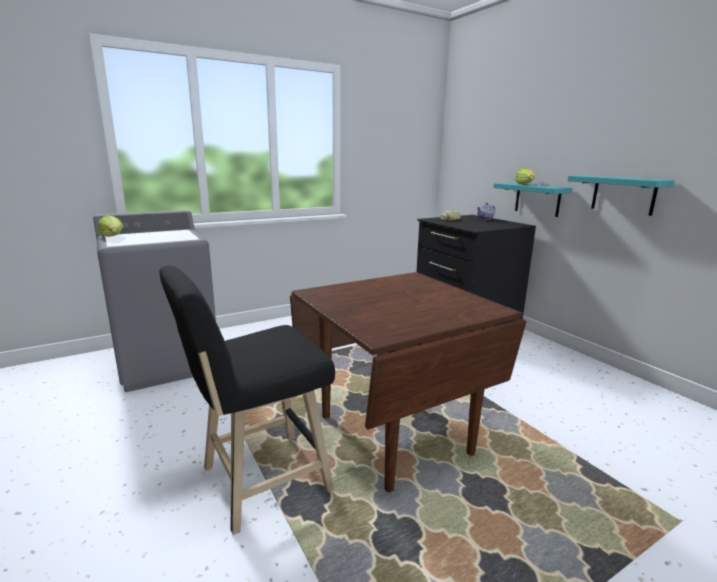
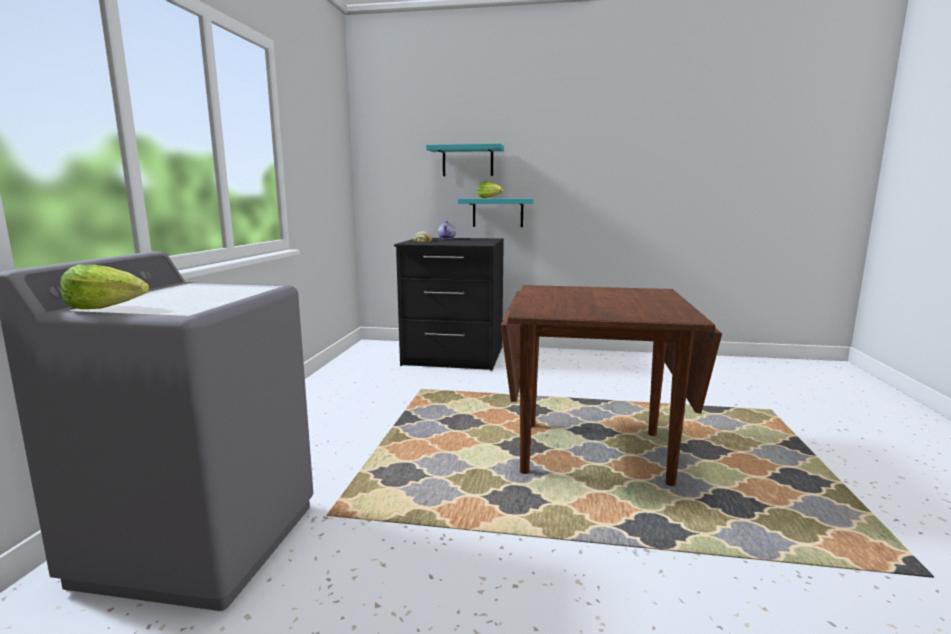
camera: 50 degrees left, 5 degrees down
(259, 481) = (600, 549): black stool -> none
(623, 194) = (582, 200): turquoise shelf -> turquoise shelf (467, 161)

